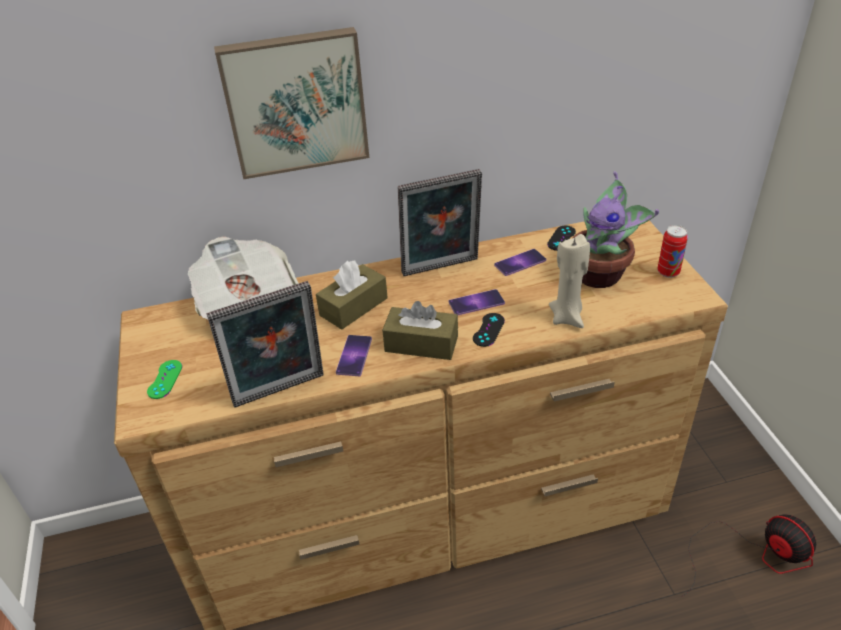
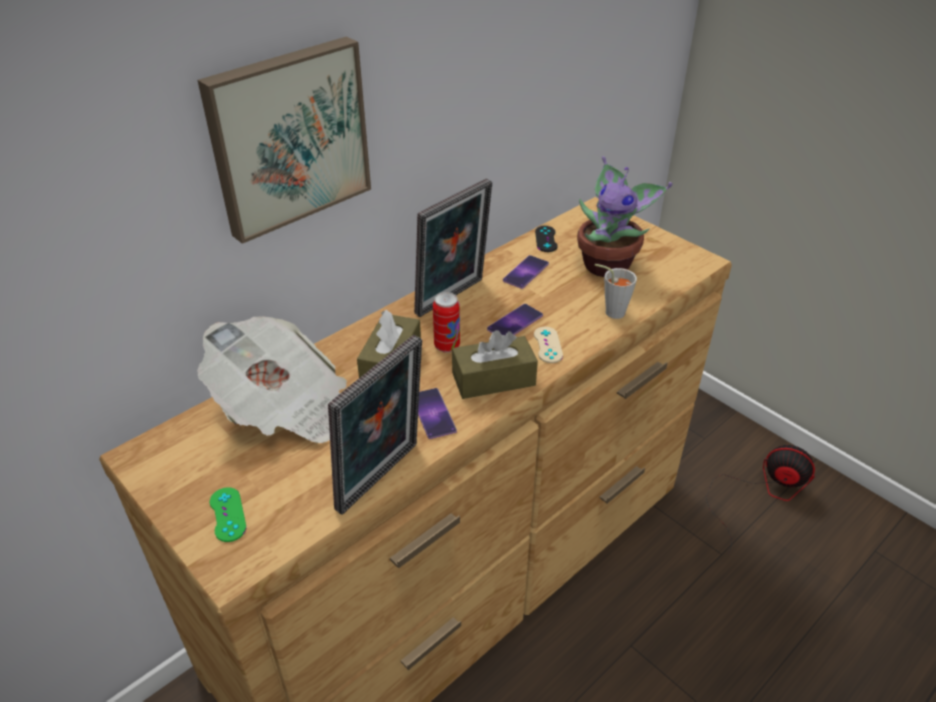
camera: 30 degrees left, 0 degrees up
(488, 330) = (548, 345): black game controller -> beige game controller
(567, 317) = (610, 311): beige candle -> grey cup
(668, 272) = (663, 246): can -> can (447, 346)

